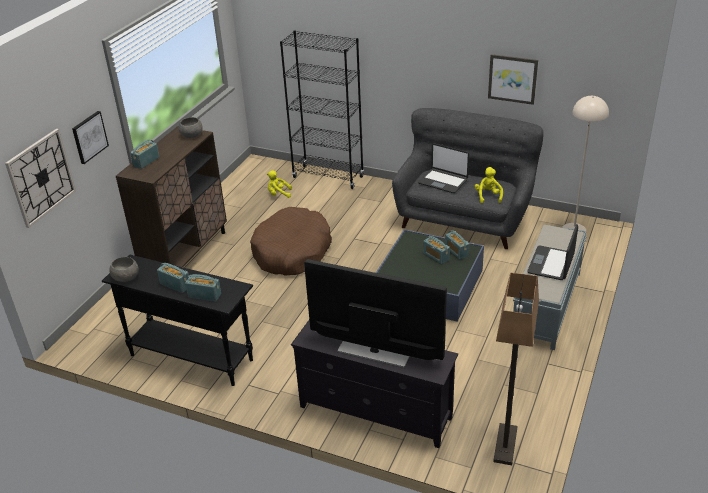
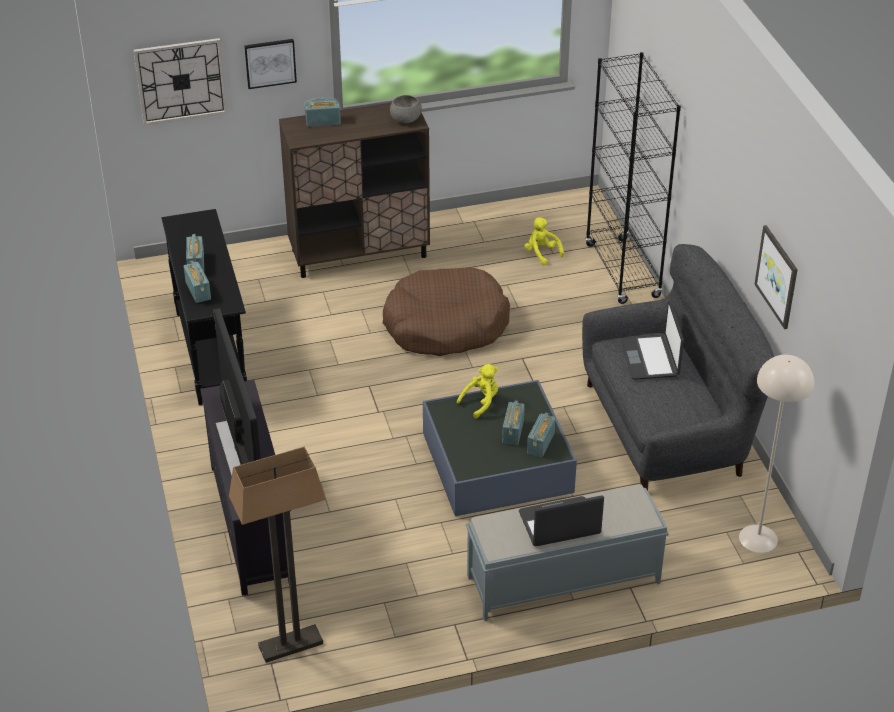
camera: 50 degrees right, 5 degrees up
(126, 277) = (179, 228): grey bowl -> none
(488, 196) = (660, 411): yellow plush toy -> yellow plush toy (481, 402)

